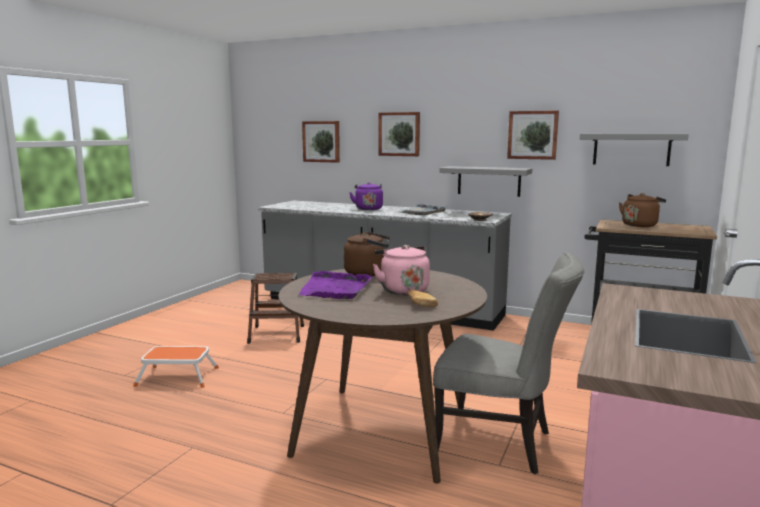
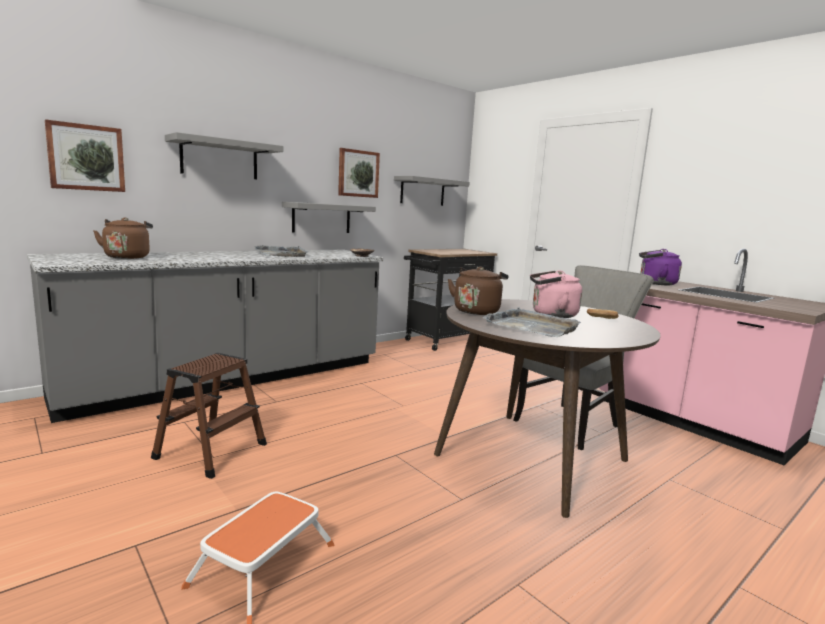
camera: 65 degrees left, 0 degrees up
(335, 288) = (532, 326): purple tray -> grey tray
(368, 209) = (212, 255): purple kettle -> purple kettle (655, 283)
(399, 134) = (219, 159): picture -> grey shelf
(640, 225) = (444, 251): brown kettle -> brown kettle (127, 257)

